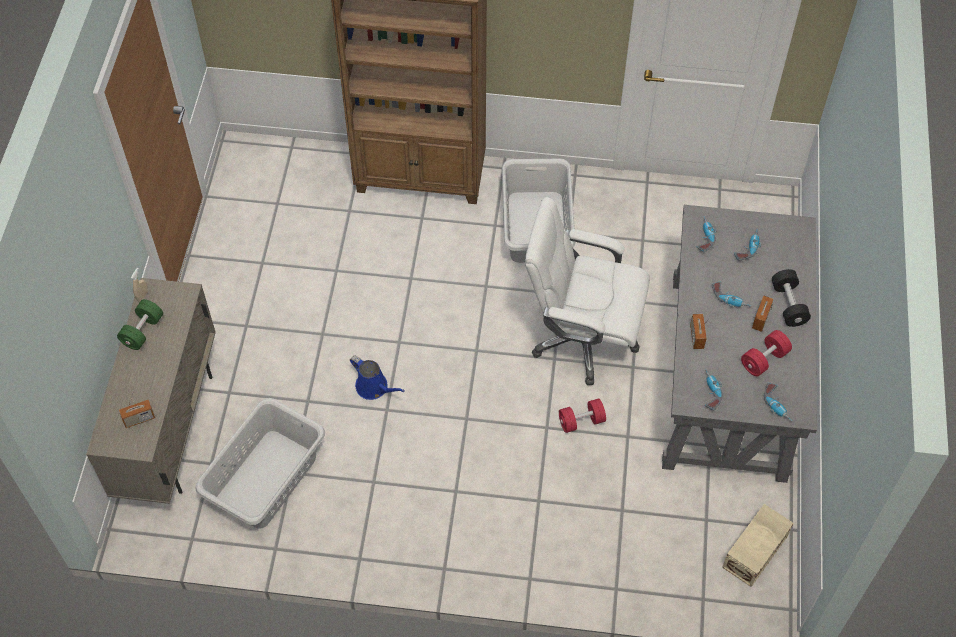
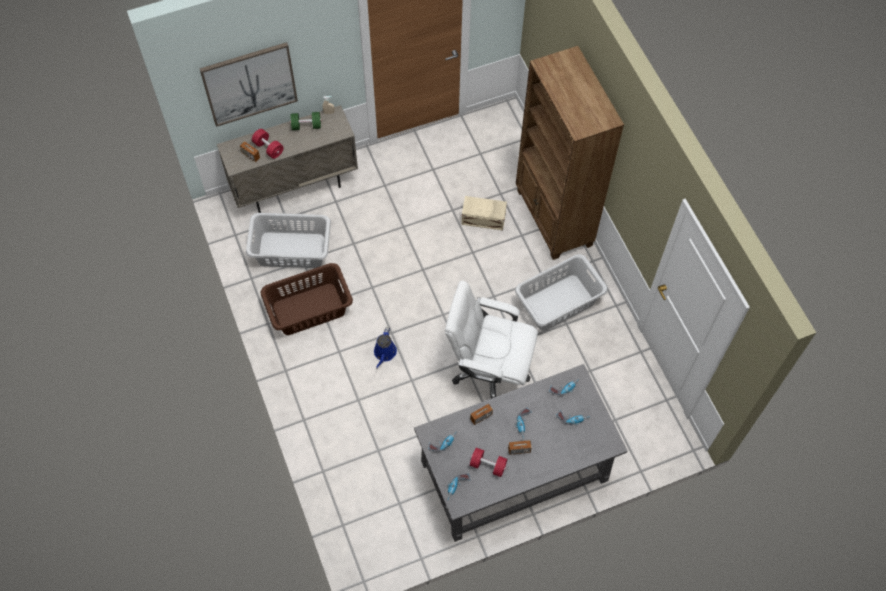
camera: 60 degrees right, 5 degrees up
(73, 328) = (249, 83): none -> picture
(371, 498) = (309, 309): none -> brown laundry basket
(374, 387) = (383, 273): blue watering can -> blue watering can (384, 353)
(581, 421) = (427, 398): red dumbbell -> red dumbbell (268, 148)
(582, 338) = (489, 370): white office chair -> white office chair turned 60 degrees counterclockwise
(756, 552) = (393, 543): beige storage box -> beige storage box (484, 219)
(788, 305) = (541, 462): black dumbbell -> none

